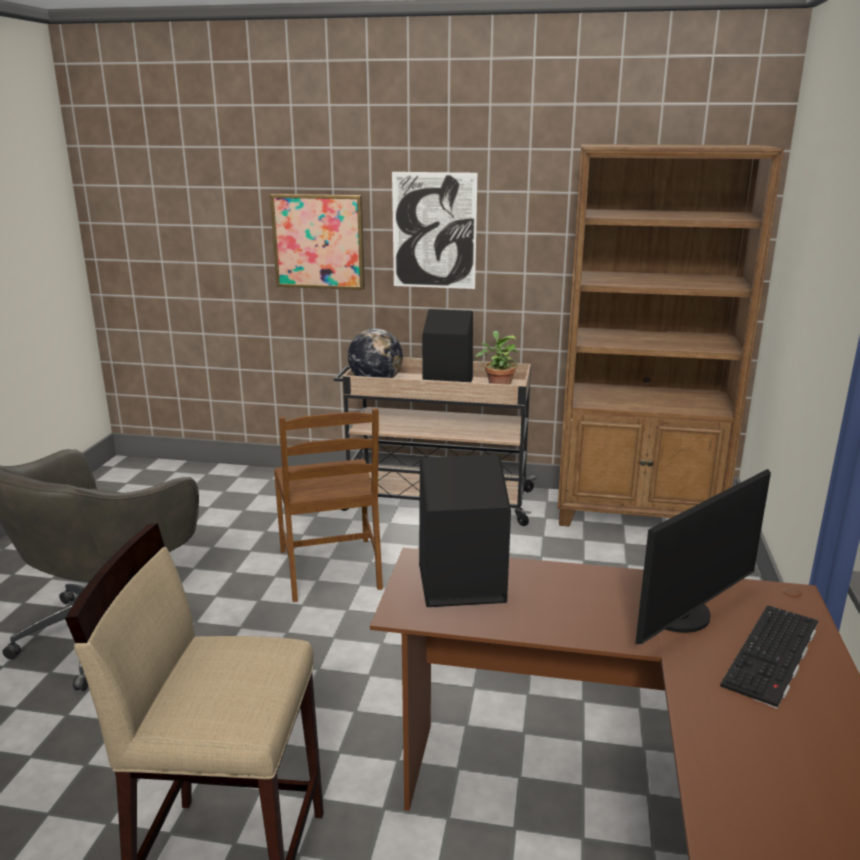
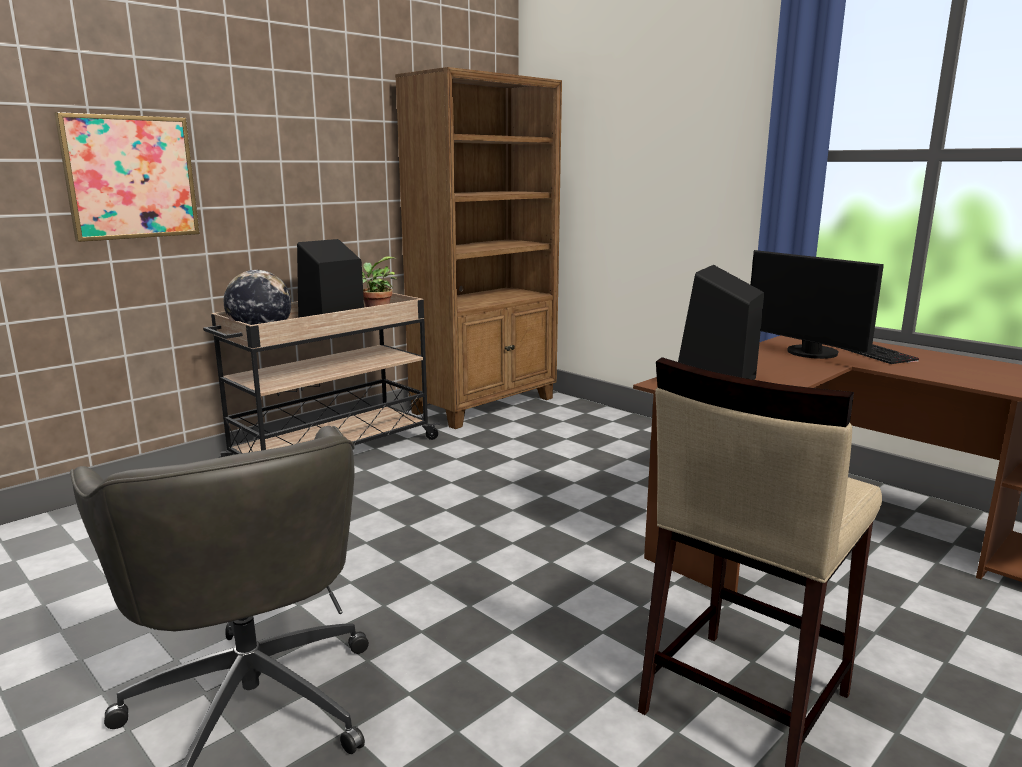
camera: 55 degrees left, 5 degrees down
(331, 569) = (360, 529): brown chair -> none
(434, 231) = (269, 160): picture -> none
(682, 616) = (809, 353): monitor -> monitor turned 150 degrees clockwise

